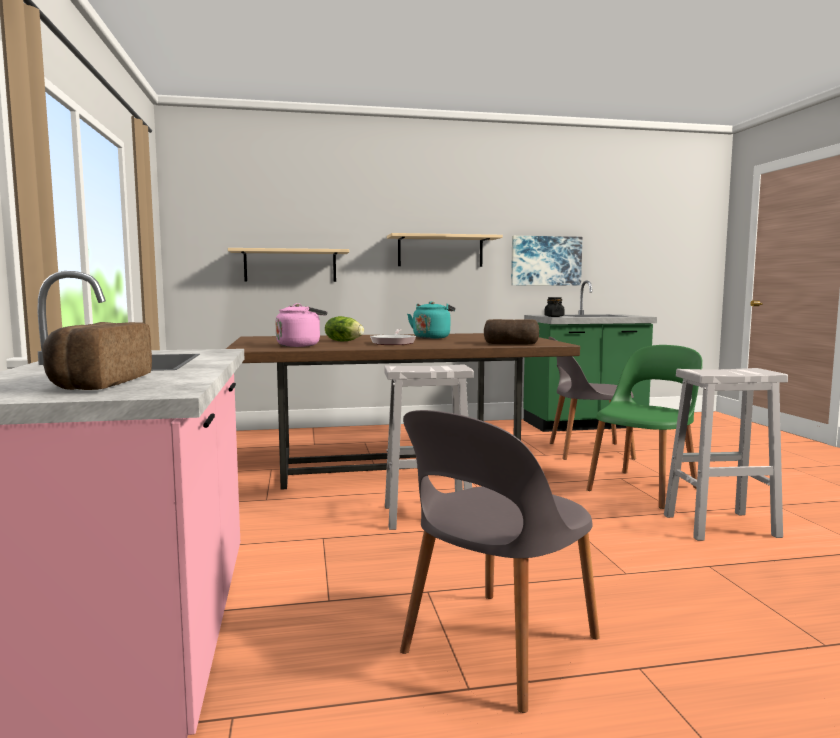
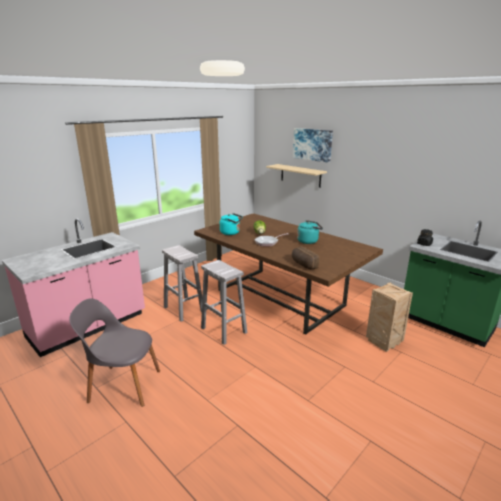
camera: 55 degrees right, 15 degrees up
(97, 383) = (42, 262): bread -> none
(301, 345) = (231, 233): pink kettle -> turquoise kettle
(440, 251) = (379, 178): beige shelf -> none
(545, 261) = (458, 196): picture -> picture (312, 144)
(587, 451) = (384, 341): grey chair -> crate
(644, 488) = (336, 379): green chair -> none
(719, 526) = (300, 420): white stool -> white stool (183, 309)

